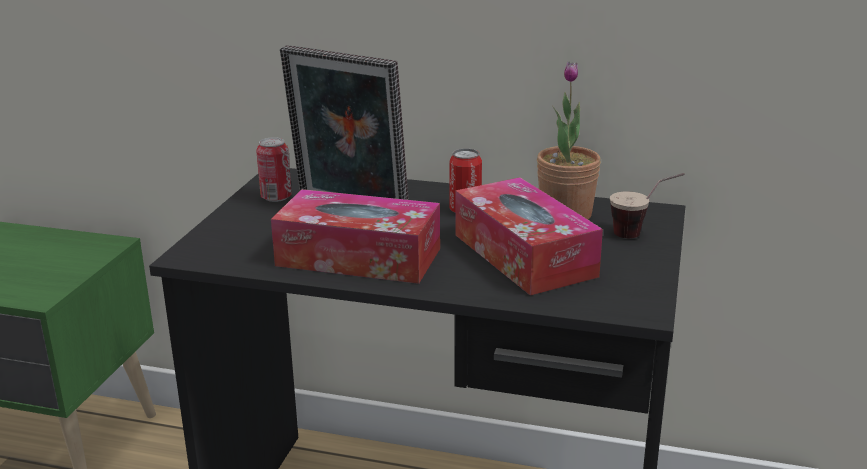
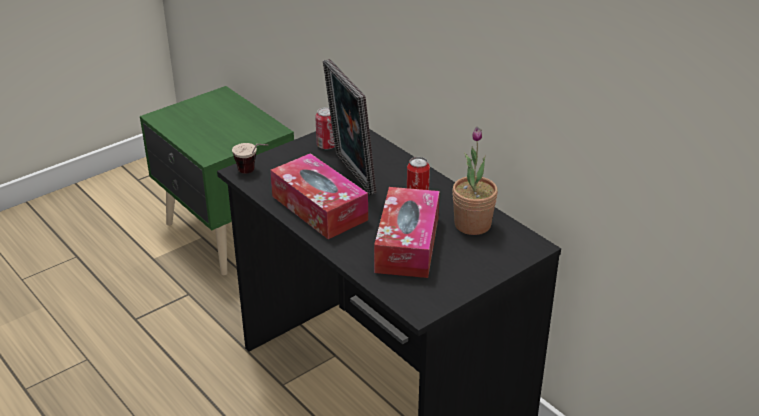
camera: 35 degrees right, 10 degrees up
(642, 233) = (498, 258): cup -> cup (253, 172)

